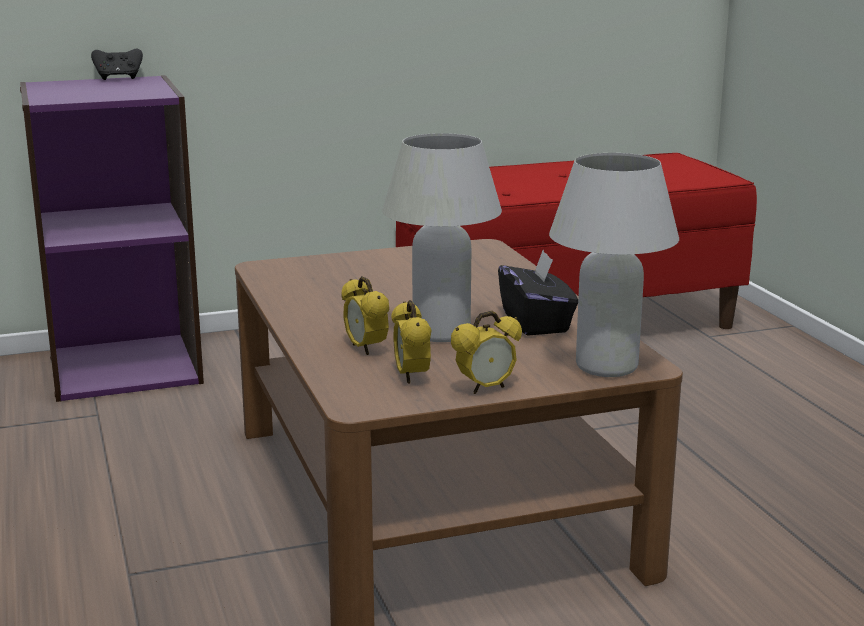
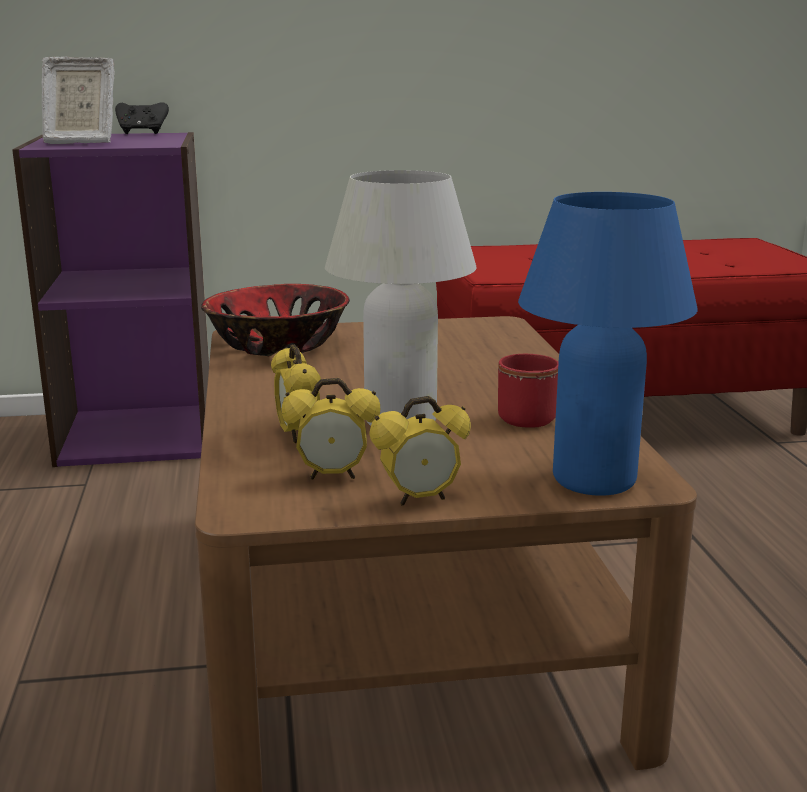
camera: 10 degrees right, 0 degrees up
(76, 93) = (80, 142): none -> picture frame
(300, 275) = (276, 344): none -> bowl
(411, 377) = (332, 476): alarm clock -> alarm clock turned 90 degrees counterclockwise
(536, 322) = (525, 415): black tissue box -> red mug
(606, 367) = (594, 480): white table lamp -> blue table lamp

